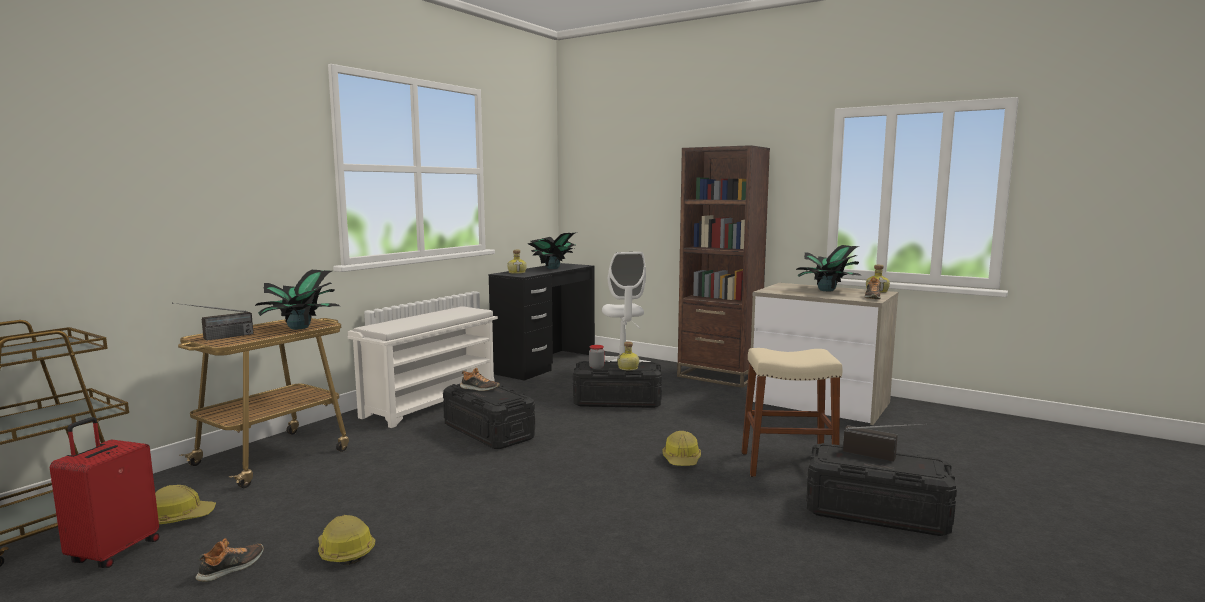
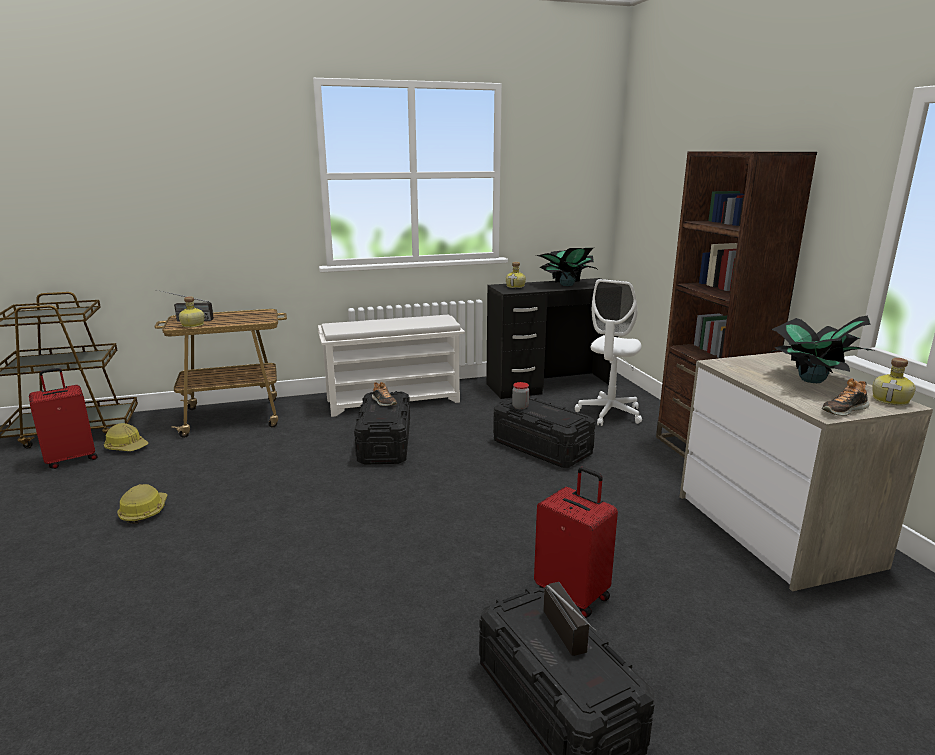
camera: 40 degrees right, 10 degrees up
(232, 568) = (88, 496): shoe -> none
(299, 328) = (247, 320): potted plant -> none
(628, 368) = (547, 417): bottle -> bottle (192, 325)
(682, 460) = (480, 538): hard hat -> none
(788, 465) = (573, 594): beige stool -> red suitcase

